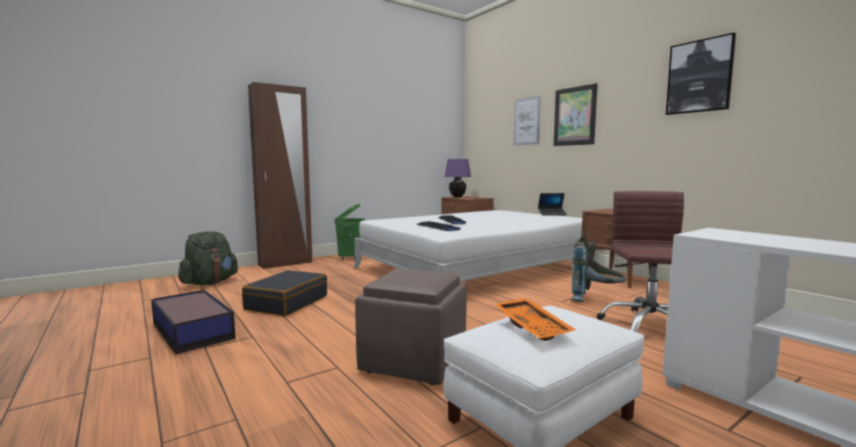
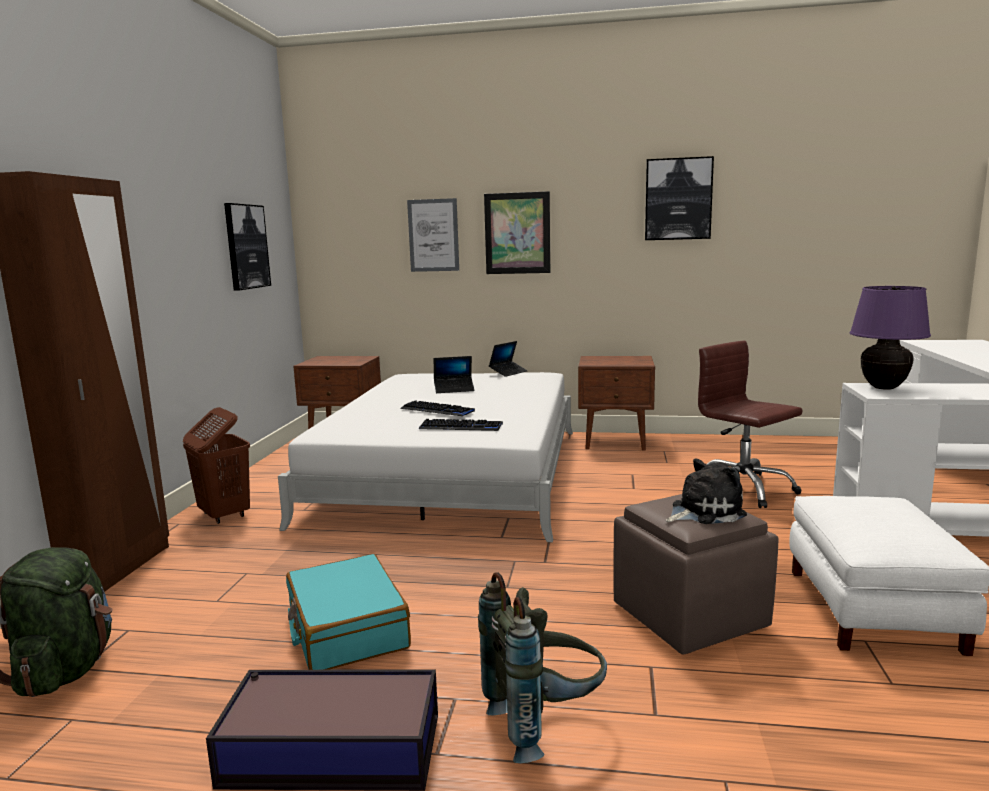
camera: 45 degrees left, 5 degrees up
(286, 303) = (346, 629): black suitcase -> turquoise suitcase
(351, 258) = (224, 515): green laundry basket -> brown laundry basket
(412, 278) = (703, 511): none -> plush toy
(418, 128) = (246, 246): none -> picture
(457, 197) = (318, 361): purple table lamp -> purple table lamp (884, 387)
(494, 216) = (454, 389): none -> laptop
(533, 327) = (892, 521): orange tray -> none
(595, 299) = (652, 475): grey backpack -> grey backpack (545, 723)

